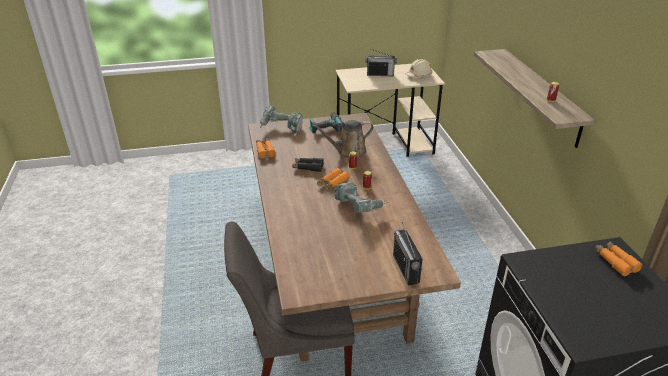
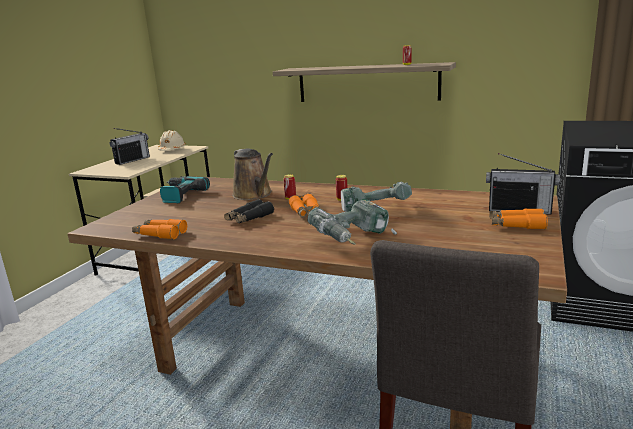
camera: 55 degrees left, 15 degrees down
(281, 128) = (128, 216): power drill -> power drill (355, 240)
(348, 151) = (254, 195): brown watering can -> brown watering can turned 45 degrees counterclockwise
(615, 261) = (598, 124): orange binoculars -> orange binoculars (516, 225)

